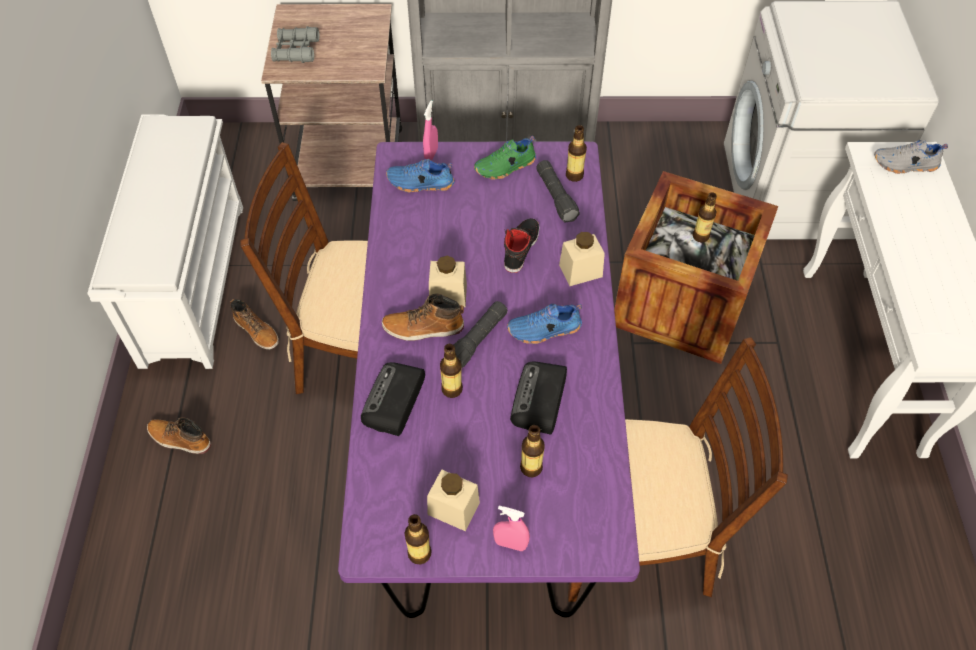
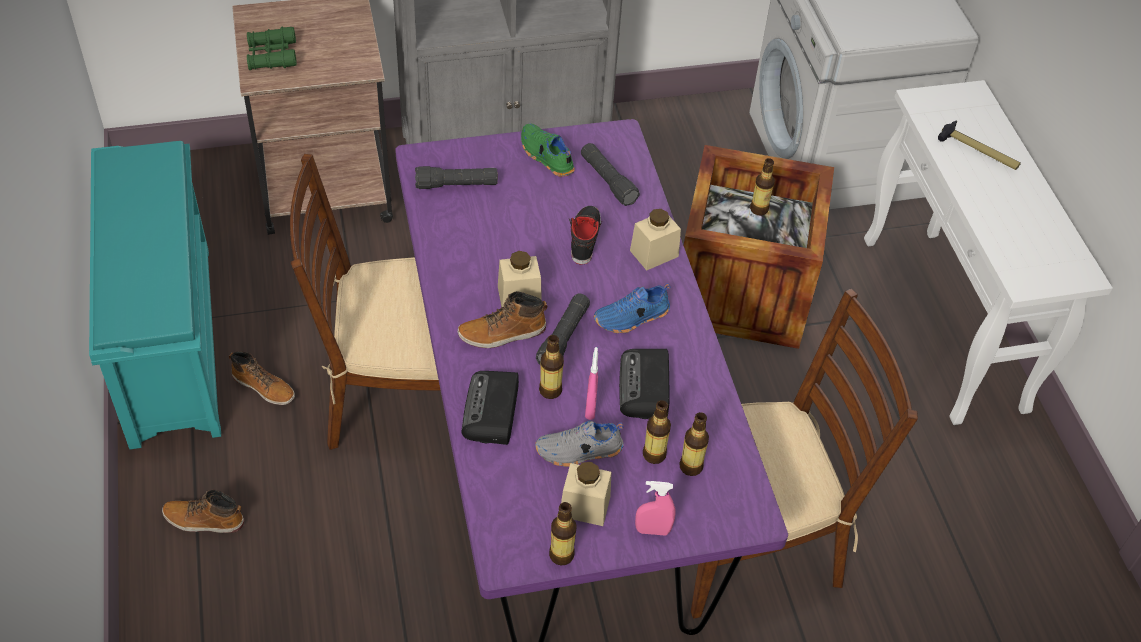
camera: 15 degrees left, 5 degrees down
(193, 281) = (169, 341): white shoe rack -> turquoise shoe rack
(296, 51) = (272, 56): grey binoculars -> green binoculars
(420, 184) = (456, 185): blue shoe -> black flashlight
(431, 154) = (459, 152): pink spray bottle -> pink spray bottle (590, 408)
(505, 167) = (545, 157): green shoe -> green shoe turned 90 degrees clockwise
(574, 175) = (622, 156): bottle -> bottle (691, 466)
(905, 165) = (958, 107): grey shoe -> grey shoe (579, 452)
(916, 211) = (979, 151): none -> hammer

